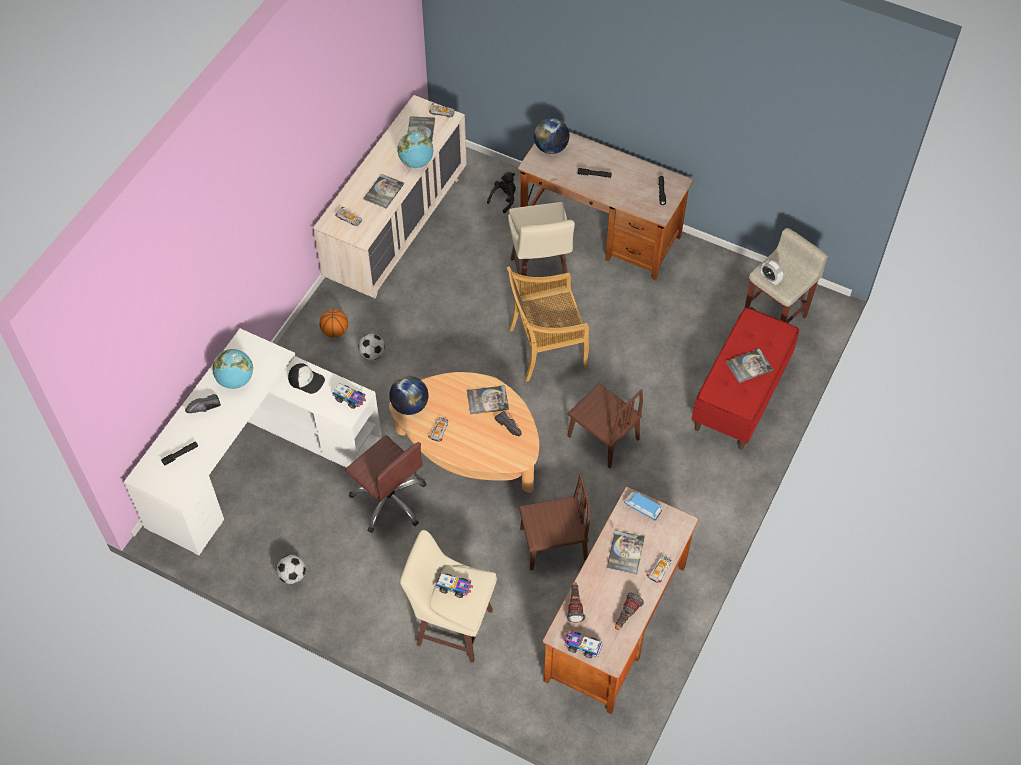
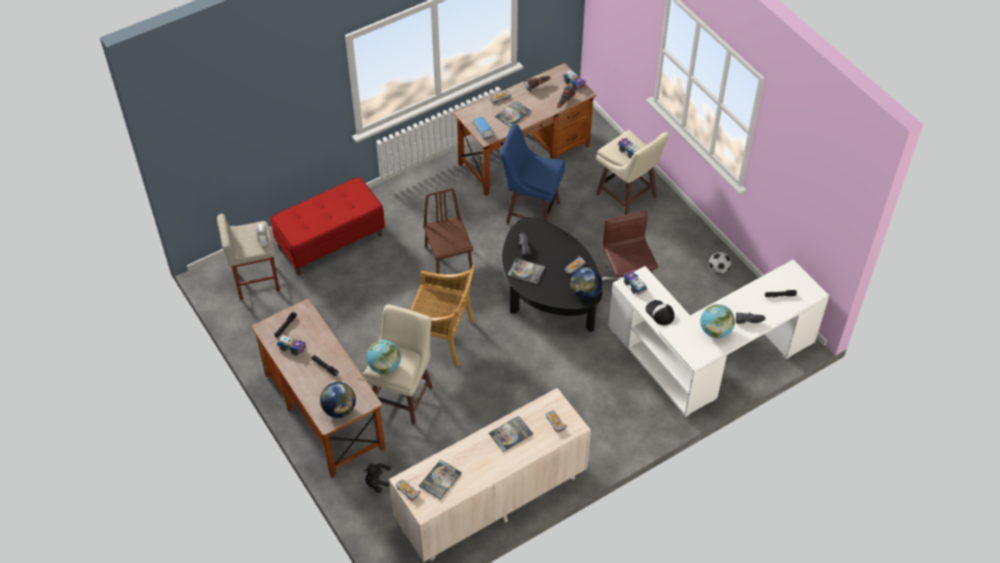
camera: 150 degrees left, 5 degrees down
(335, 331) = (597, 430): basketball -> none
(373, 354) = (577, 396): football -> none
(416, 162) = (464, 449): globe -> globe (384, 366)
(469, 450) = (548, 293): beige coffee table -> black coffee table
(553, 544) = (531, 212): brown chair -> blue stool
(638, 177) = (292, 348): none -> toy truck
(749, 366) = (328, 208): book -> none

